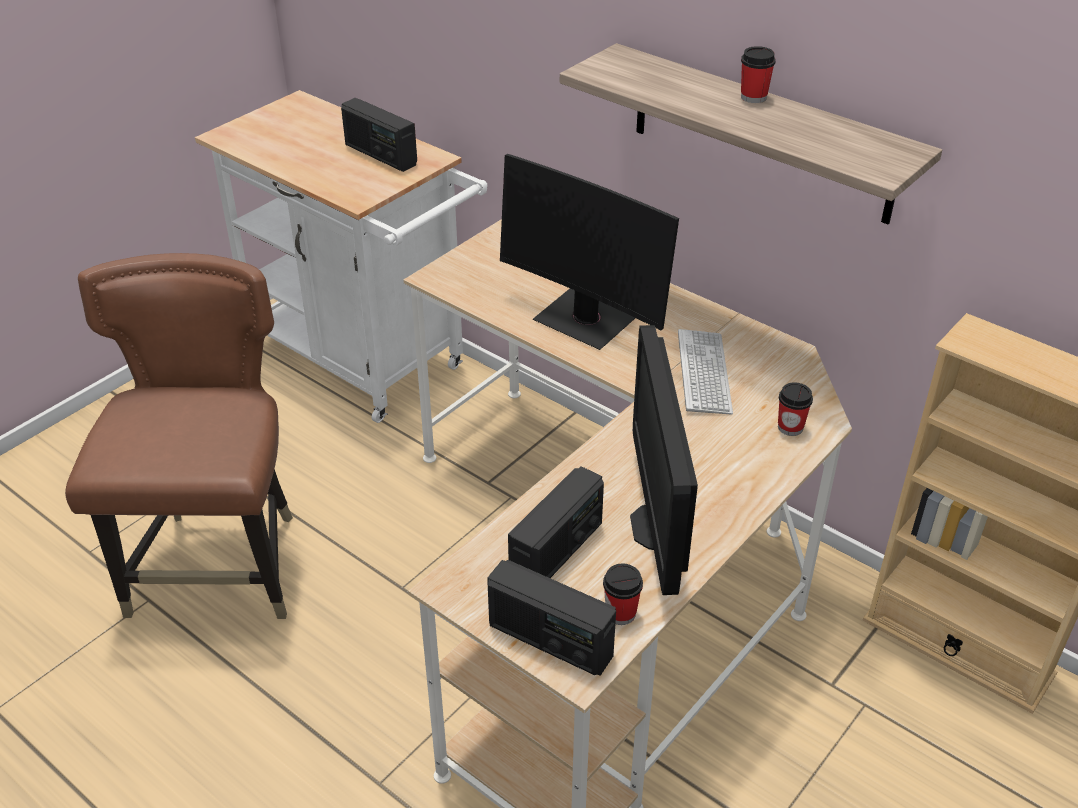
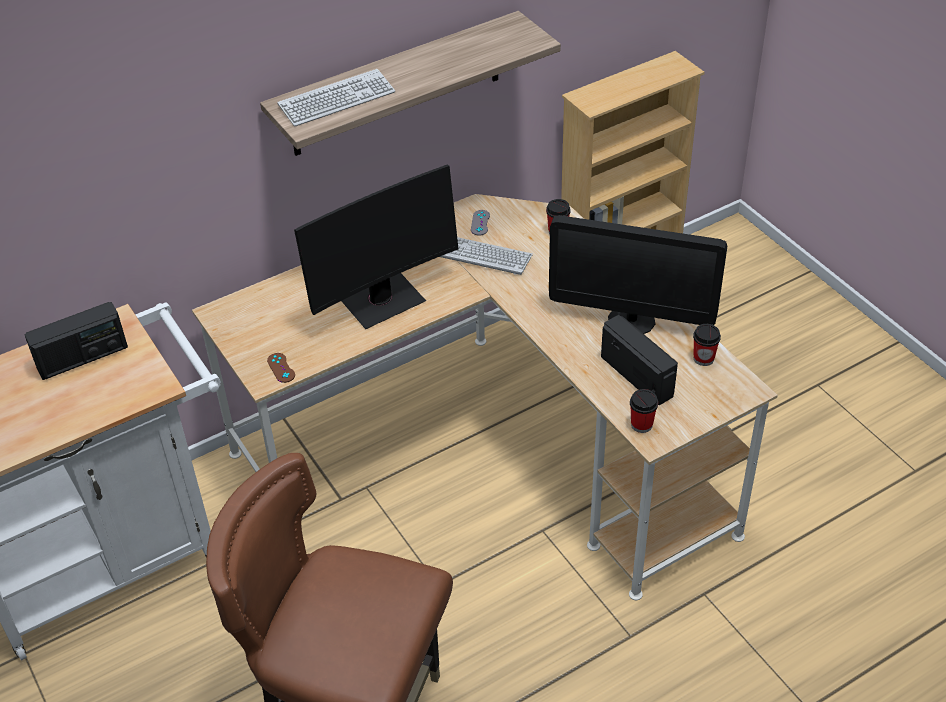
camera: 70 degrees left, 5 degrees up
(453, 282) = (281, 368): none -> brown game controller
(550, 640) = (717, 397): radio -> none
(649, 77) = (336, 99): none -> keyboard
(753, 97) = (400, 61): cup -> cup (641, 424)
(762, 361) = (480, 223): none -> grey game controller

